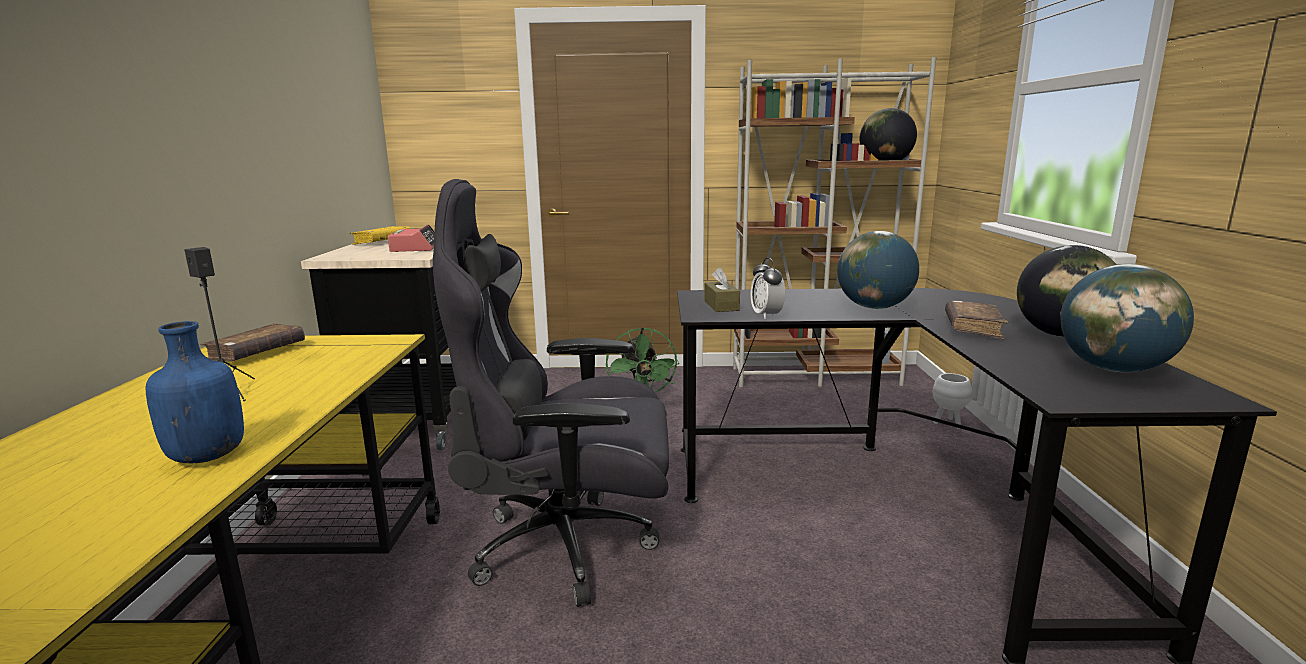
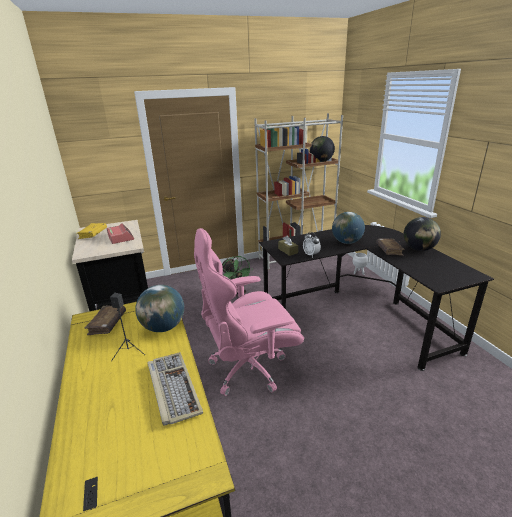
camera: 20 degrees left, 10 degrees up
(207, 456) = (172, 388): blue bottle -> keyboard
(575, 547) = (252, 367): black office chair -> pink office chair
(1113, 369) = (443, 266): globe -> globe (163, 327)

